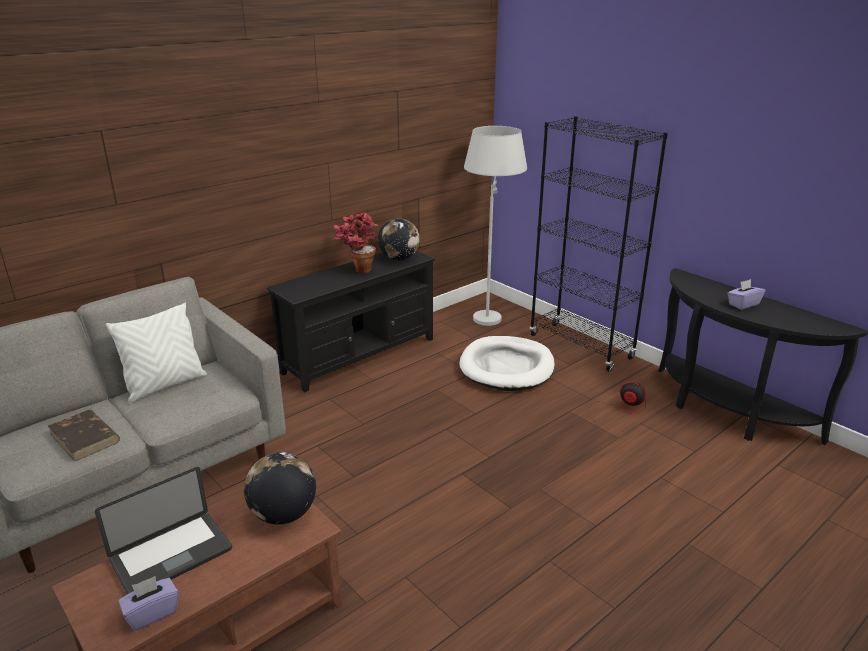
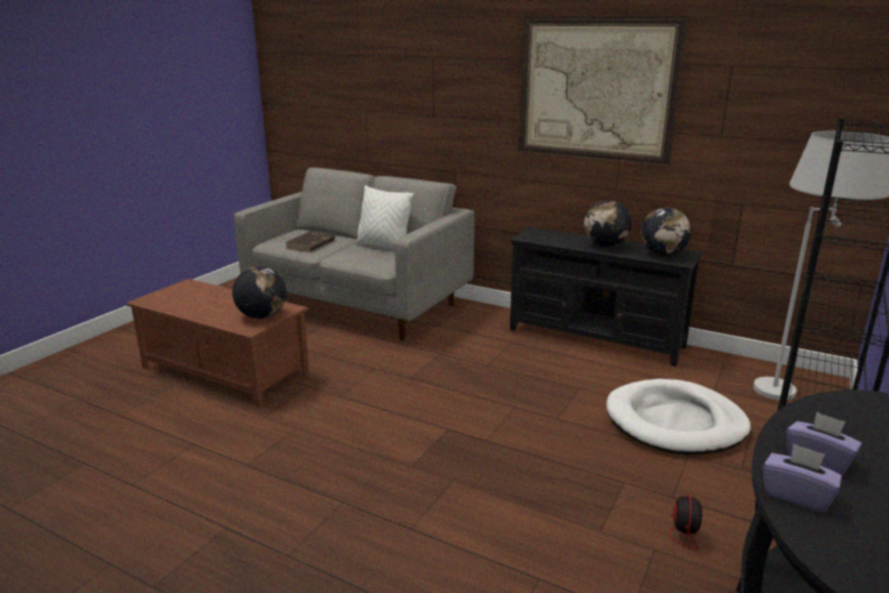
camera: 70 degrees right, 5 degrees down
(152, 613) = (166, 304): purple tissue box -> purple tissue box (797, 495)
(171, 555) = (216, 296): laptop -> none
(302, 131) = (596, 89): none -> picture
(357, 271) = (605, 245): potted plant -> globe

